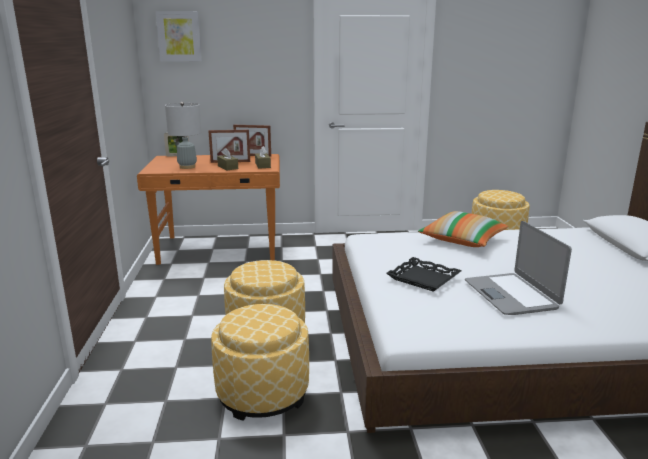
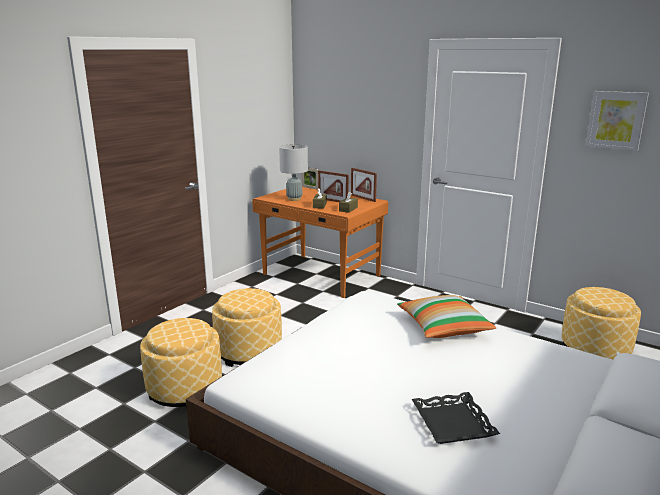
camera: 40 degrees right, 0 degrees up
(179, 36) = (320, 86): picture -> picture (616, 120)
(423, 279) = (334, 346): black tray -> black tray (452, 423)
(511, 294) = (375, 389): laptop -> none

